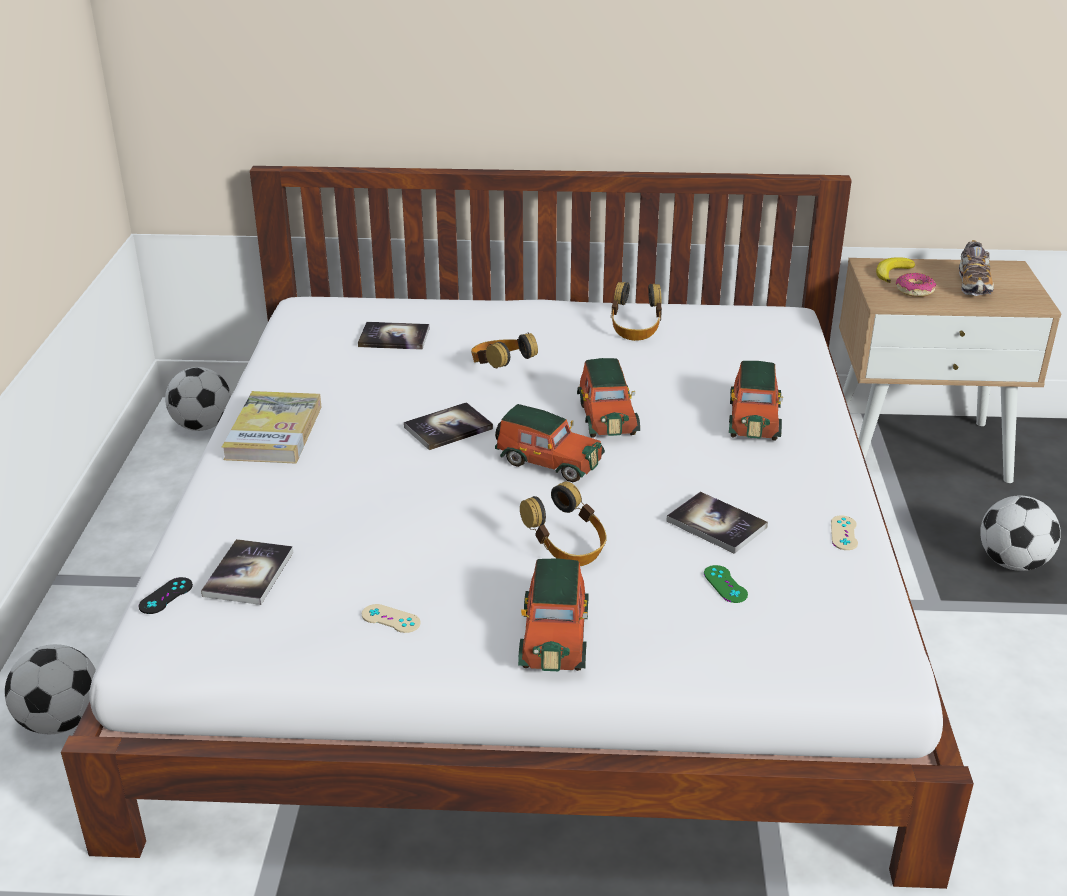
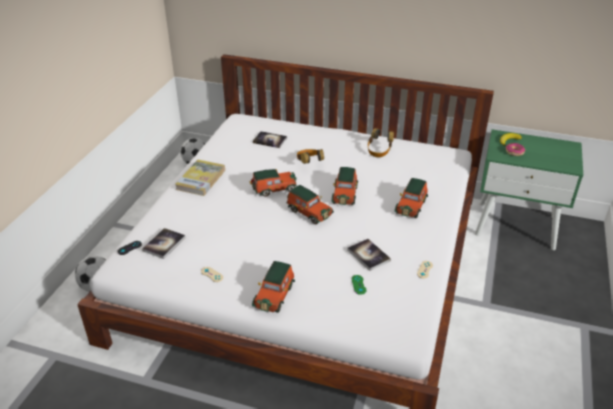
camera: 15 degrees right, 5 degrees up
(448, 428) = (273, 189): book -> toy car
(566, 548) = (298, 255): headphones -> none
(920, 449) = (516, 225): beige nightstand -> green nightstand
(973, 284) = (546, 152): shoe -> none
(1012, 563) = (534, 291): football -> none

